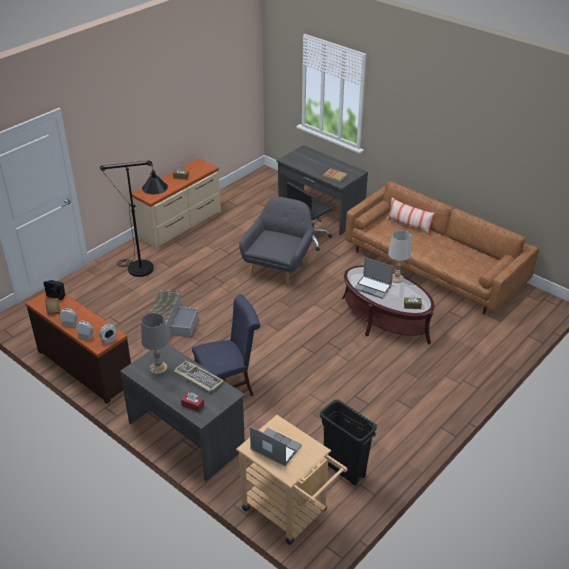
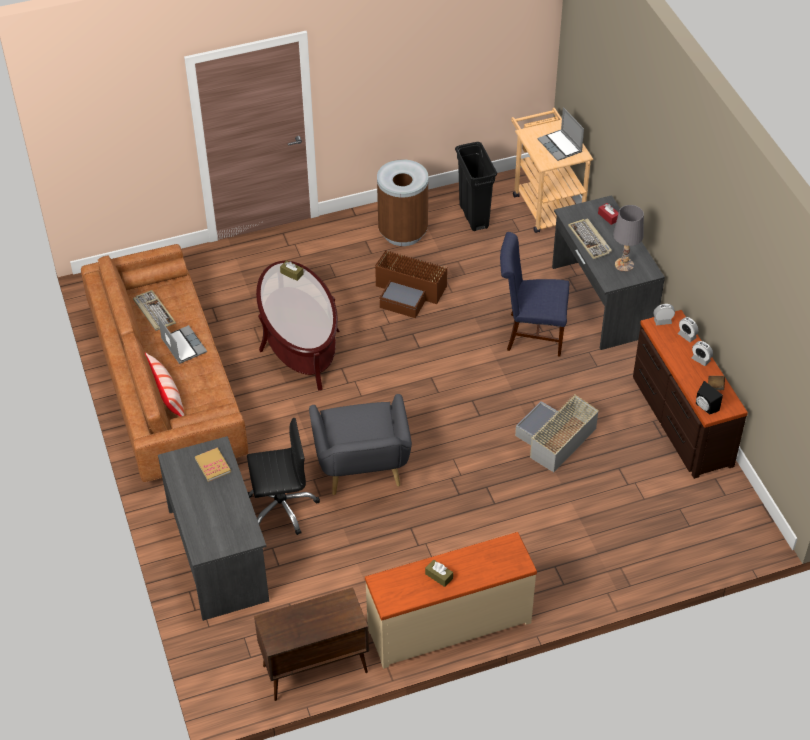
camera: 150 degrees left, 10 degrees up
(147, 271) = (545, 545): black floor lamp -> none
(234, 192) = (314, 670): none -> brown cabinet
(279, 268) = (362, 471): grey armchair -> grey armchair turned 60 degrees counterclockwise
(341, 381) = (409, 292): none -> brown storage box
(373, 287) = (311, 312): laptop -> laptop (183, 345)
(389, 428) = (403, 232): none -> brown trash can
(396, 278) = (273, 313): white table lamp -> none
(471, 259) = (153, 312): none -> keyboard

